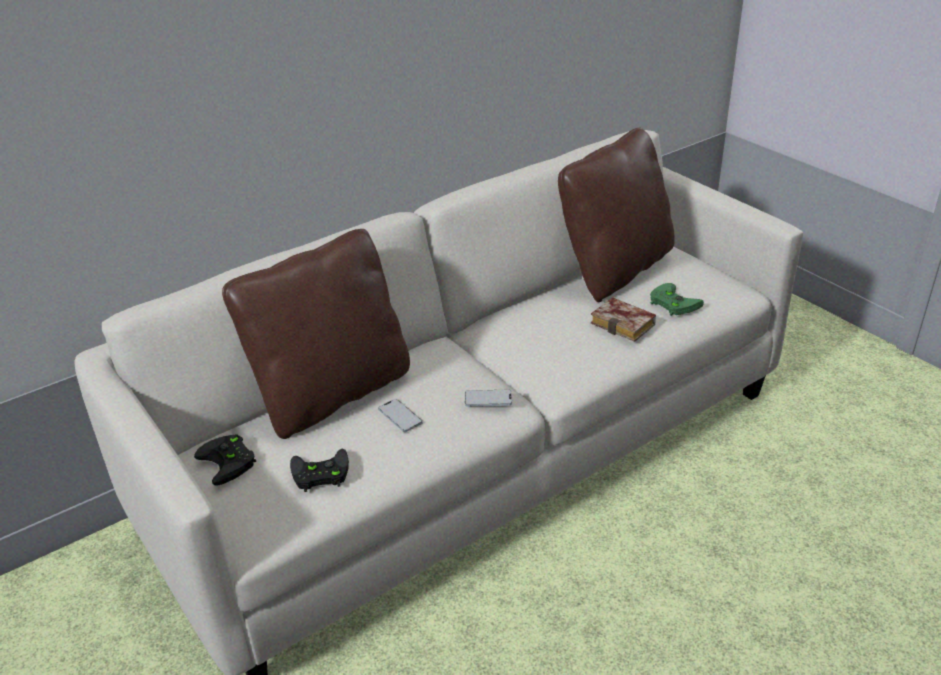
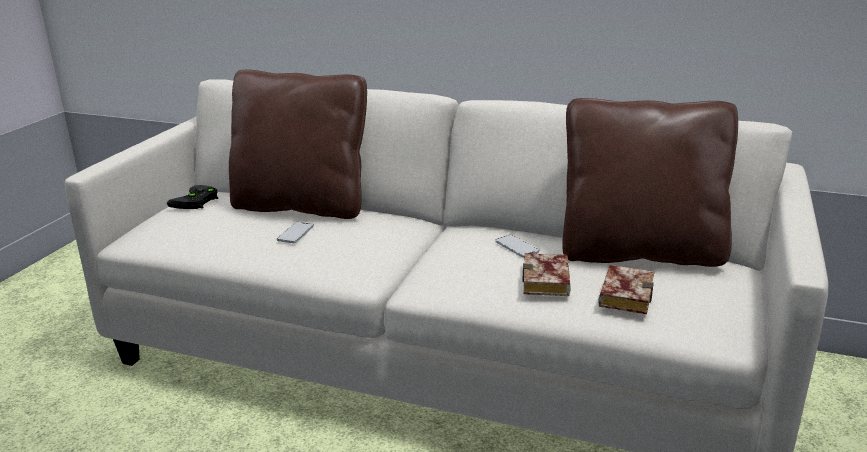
camera: 55 degrees right, 10 degrees down
(318, 474) = (203, 230): black game controller -> none
(488, 399) = (356, 258): phone -> phone (516, 247)
(671, 302) = (624, 294): green game controller -> book

